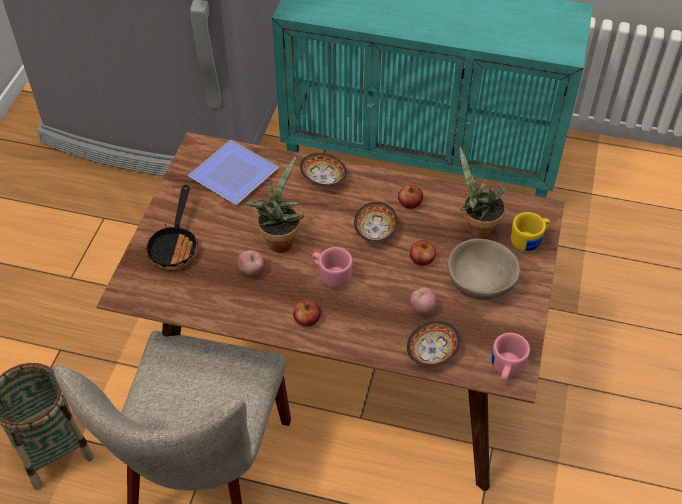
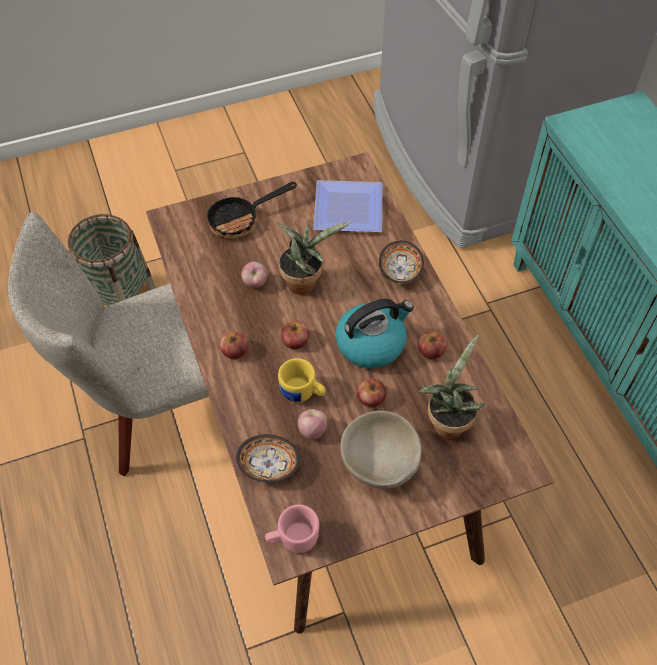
camera: 55 degrees right, 5 degrees up
(331, 275) = (295, 340): pink mug -> apple
(374, 232) = (371, 343): bowl -> kettle
(529, 241) = (470, 477): yellow mug -> yellow mug (302, 393)

